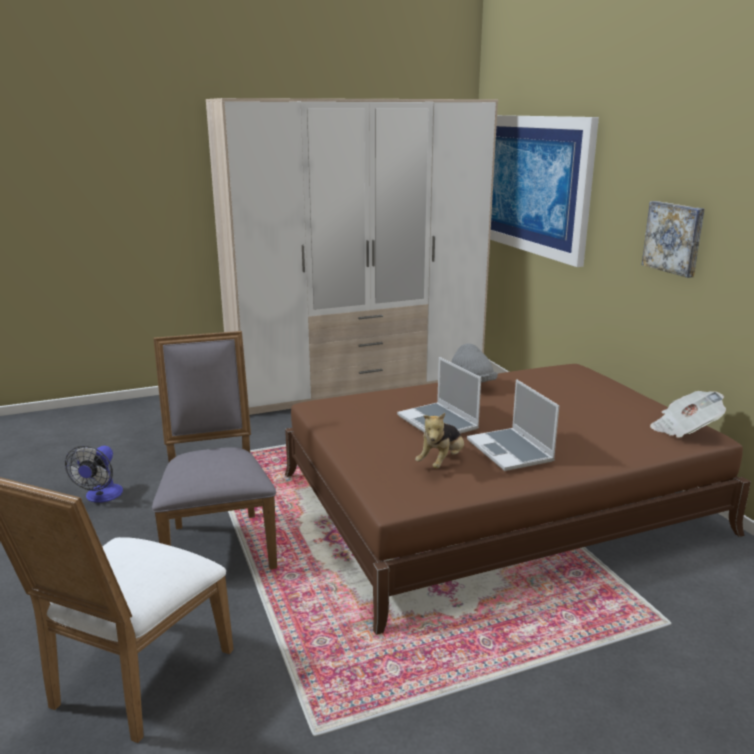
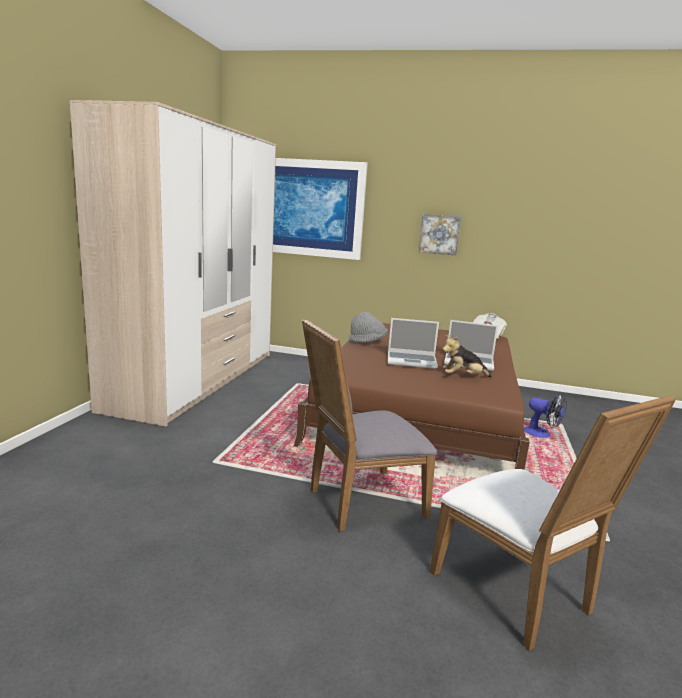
camera: 55 degrees left, 5 degrees down
(101, 497) = (197, 531): fan -> fan (541, 434)
(218, 543) = (359, 502): grey chair -> grey chair turned 45 degrees counterclockwise
(441, 462) = (463, 377): plush toy -> plush toy turned 105 degrees clockwise

